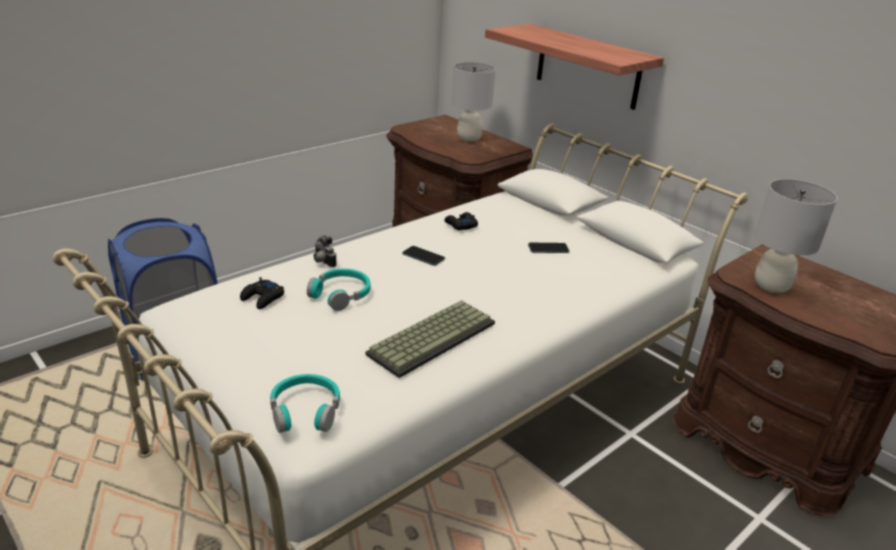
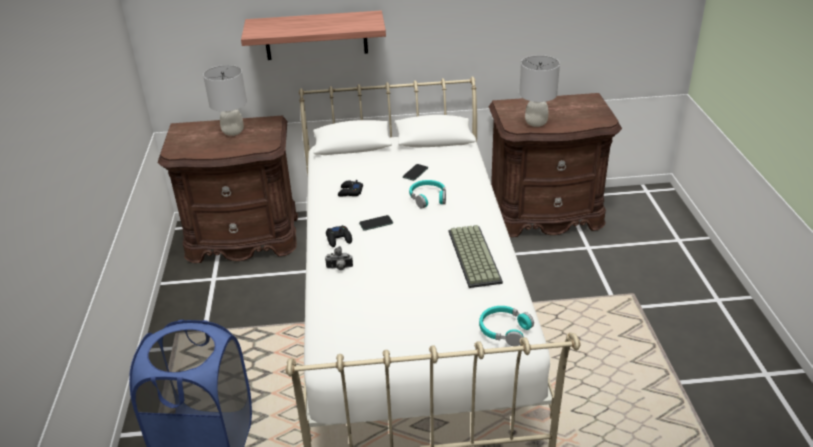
camera: 50 degrees left, 5 degrees up
(262, 298) = (362, 310): black game controller -> black game controller (339, 239)
(341, 294) = (391, 274): turquoise headphones -> turquoise headphones (428, 198)

